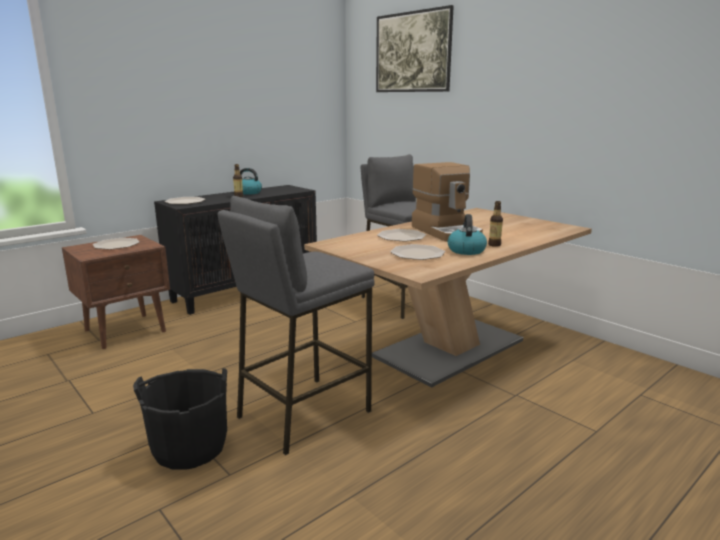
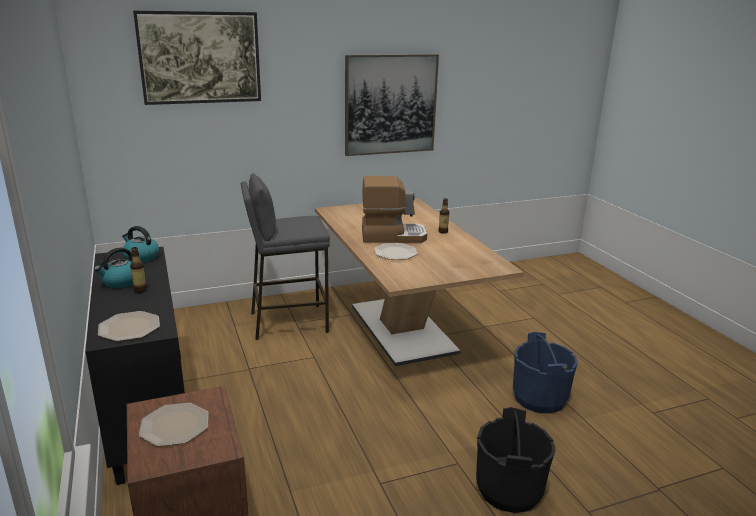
camera: 70 degrees left, 5 degrees up
(303, 413) = (475, 419): grey stool -> none
(376, 454) = (539, 398): none -> blue bucket
(417, 253) = (451, 258): plate -> none
(466, 250) = (452, 242): kettle -> kettle (141, 257)
(575, 101) = (390, 104): none -> picture

